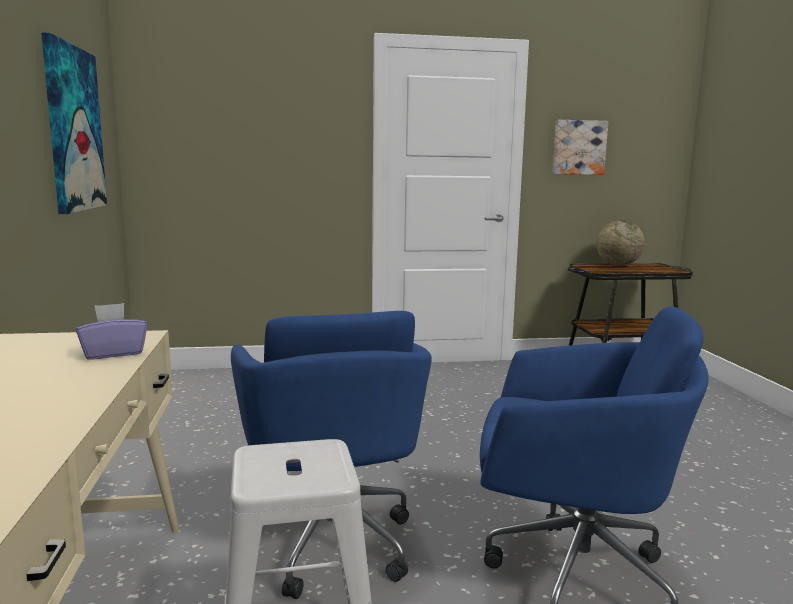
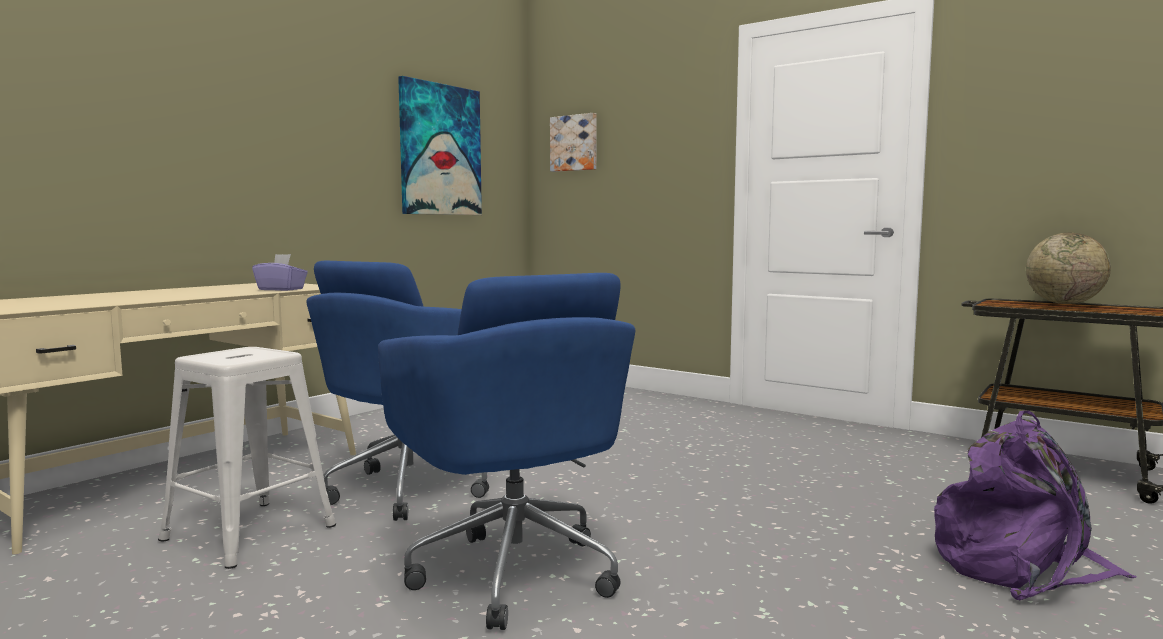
camera: 45 degrees right, 5 degrees down
(578, 147) = (1017, 129): picture -> picture (574, 143)
(726, 441) = (1020, 567): none -> purple backpack

